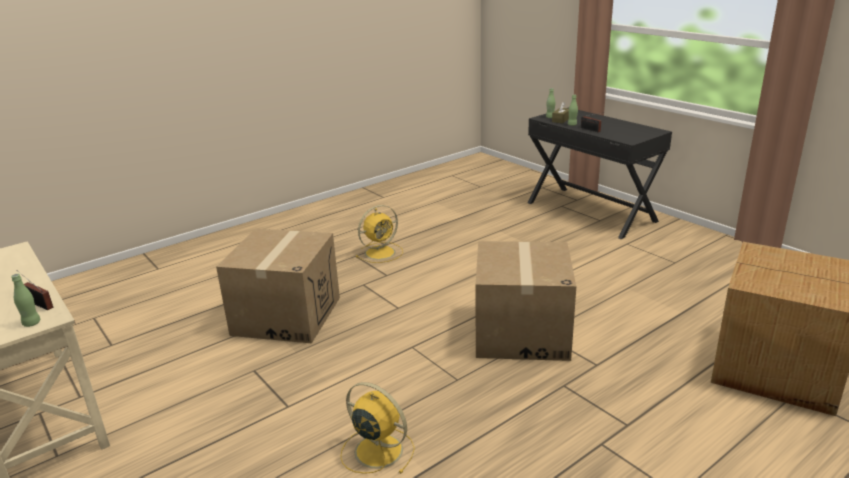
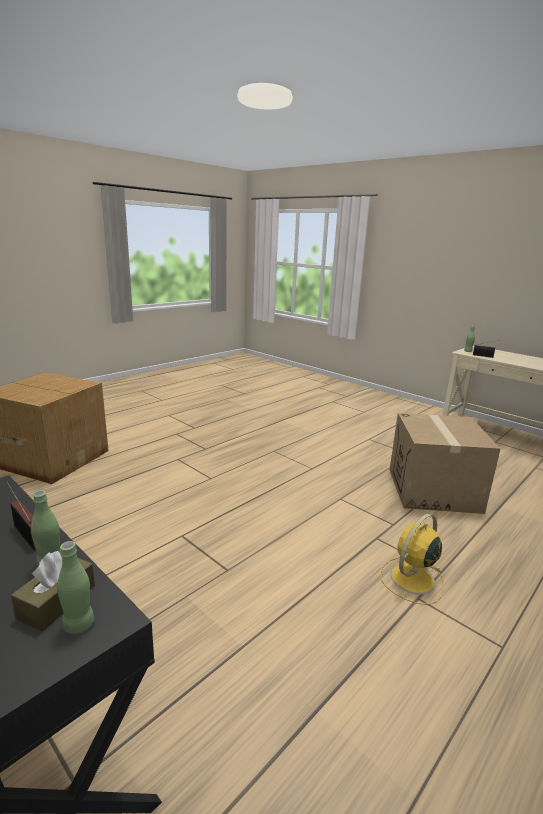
camera: 170 degrees right, 5 degrees down
(377, 450) = (307, 425): yellow fan -> none
(521, 332) = (227, 479): cardboard box -> none

